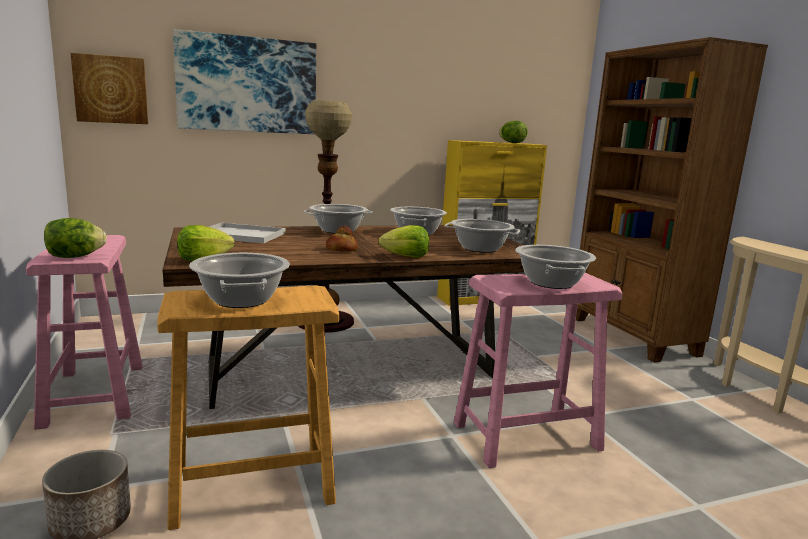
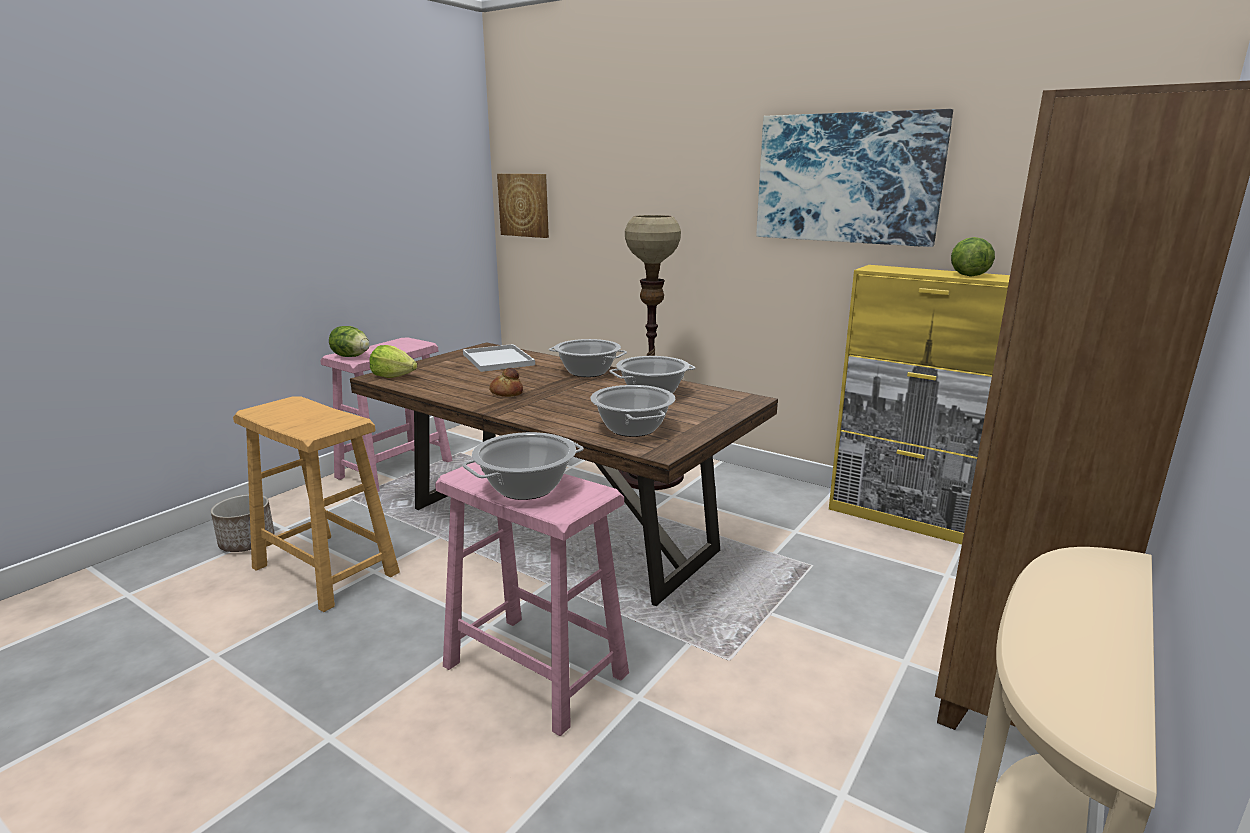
camera: 55 degrees right, 5 degrees up
(241, 300) = (297, 415): cooking pot -> none
(247, 85) = (627, 194): picture -> picture (847, 178)
(406, 256) = (524, 415): lettuce -> none

